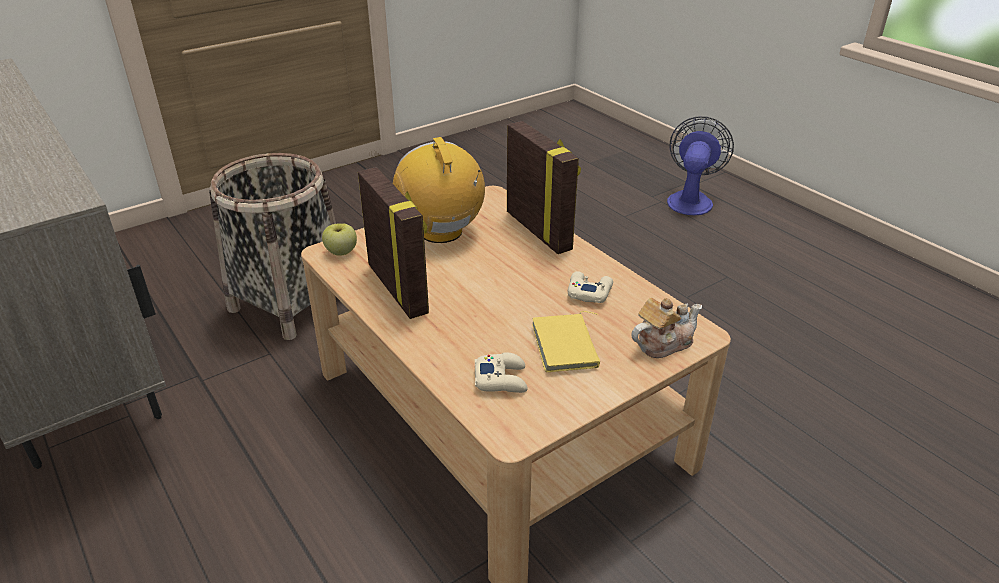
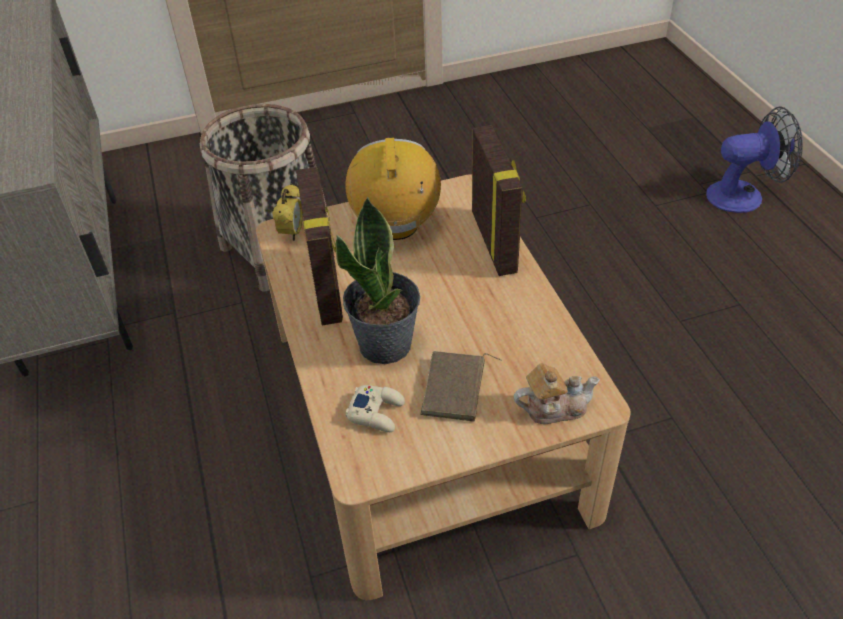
camera: 20 degrees right, 10 degrees up
(341, 252) = (292, 233): apple -> alarm clock
(481, 323) = (386, 344): none -> potted plant
(567, 346) = (456, 389): yellow book -> brown book
(589, 292) = (509, 329): beige game controller -> none
(690, 199) = (744, 195): fan -> fan turned 45 degrees clockwise

